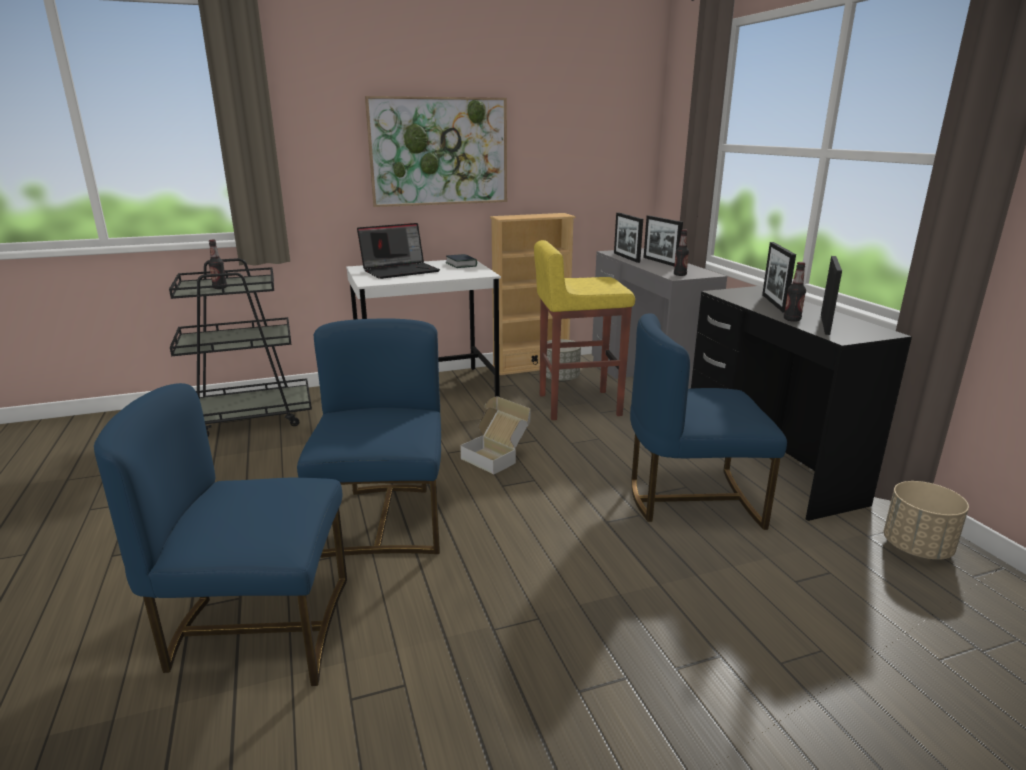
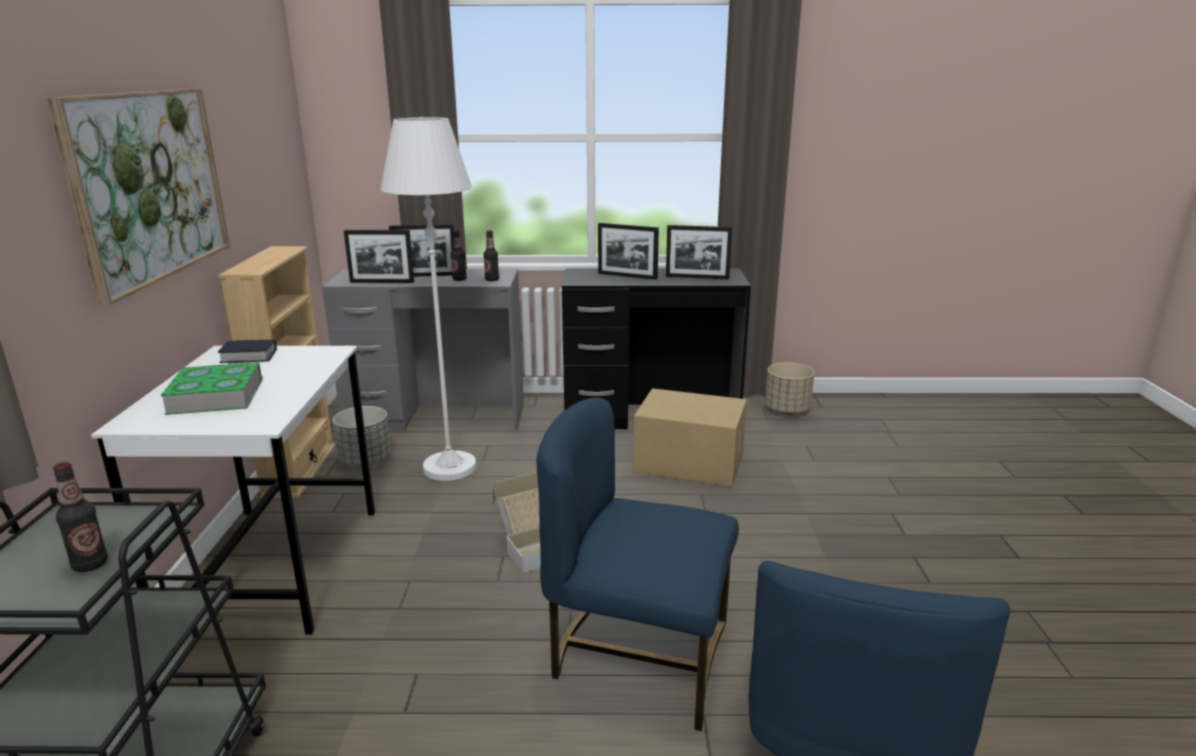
camera: 70 degrees left, 0 degrees up
(400, 270) = (216, 396): laptop -> book
(577, 404) = (449, 467): yellow stool -> white floor lamp
(691, 499) = (687, 464): blue chair -> cardboard box
(792, 320) = (679, 282): bottle -> bottle (459, 279)
(825, 324) = (697, 277): picture frame -> picture frame turned 150 degrees clockwise

